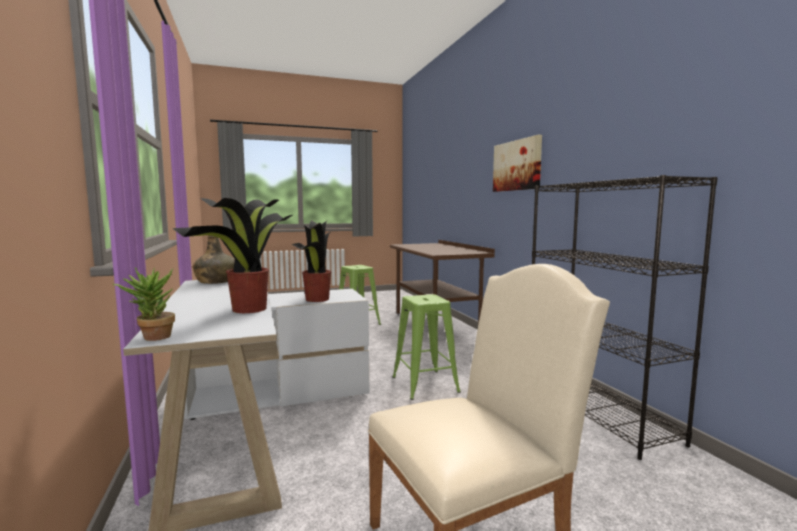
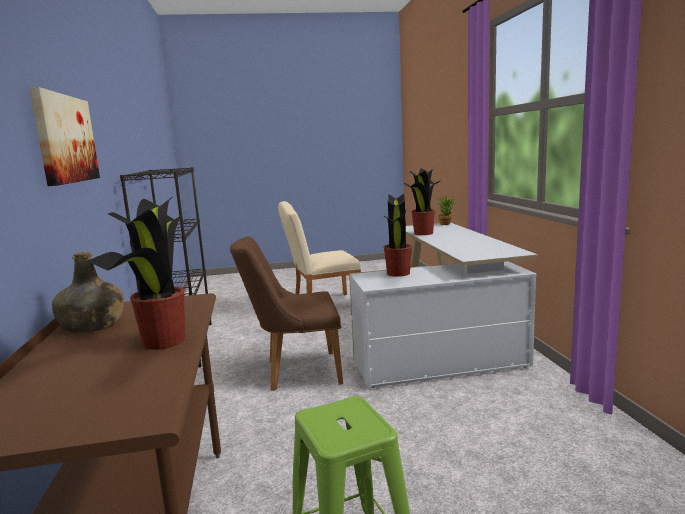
camera: 170 degrees left, 5 degrees up
(216, 282) = (497, 252): green bottle -> green bottle (92, 325)
(421, 248) = (163, 342): none -> potted plant
(424, 384) = (295, 372): green stool -> brown chair

